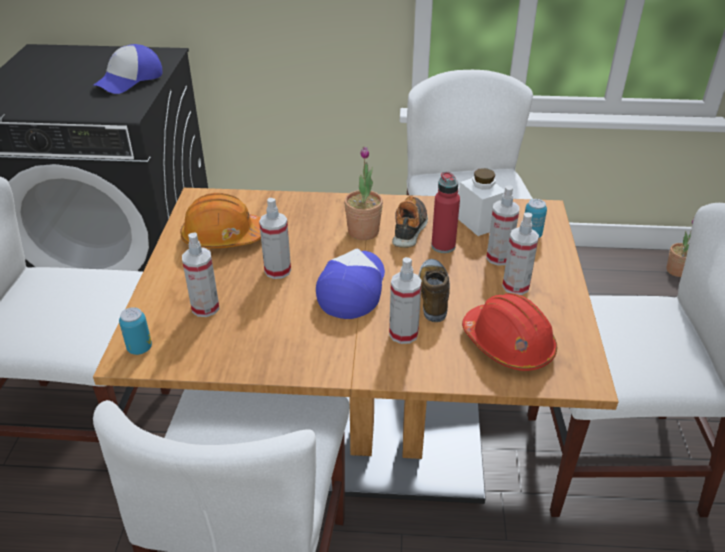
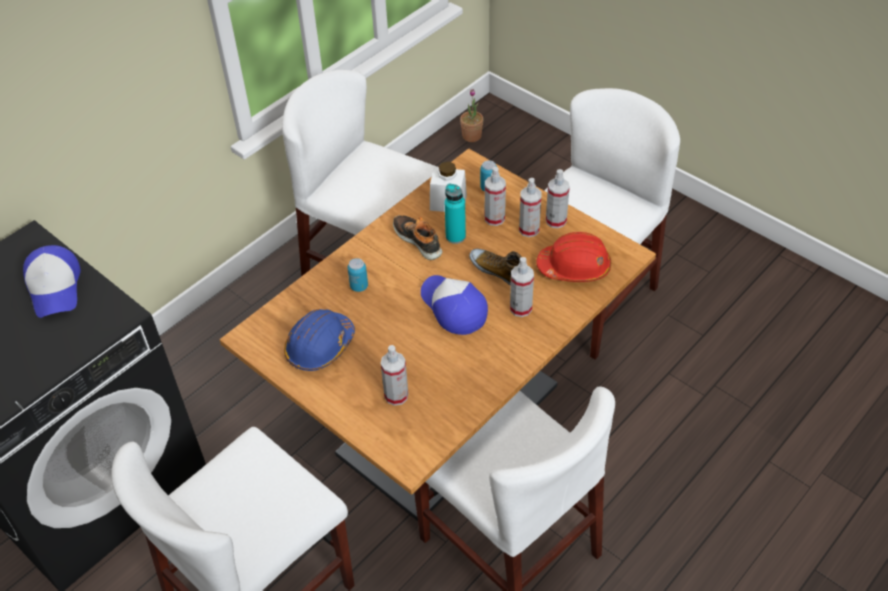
camera: 50 degrees left, 10 degrees up
(139, 348) = (406, 451): can -> can (359, 286)
(223, 237) = (320, 347): orange hard hat -> blue hard hat
(277, 270) = (394, 336): spray bottle -> spray bottle (556, 221)
(363, 231) = (396, 266): potted plant -> none
(443, 246) = (455, 236): red bottle -> turquoise bottle

